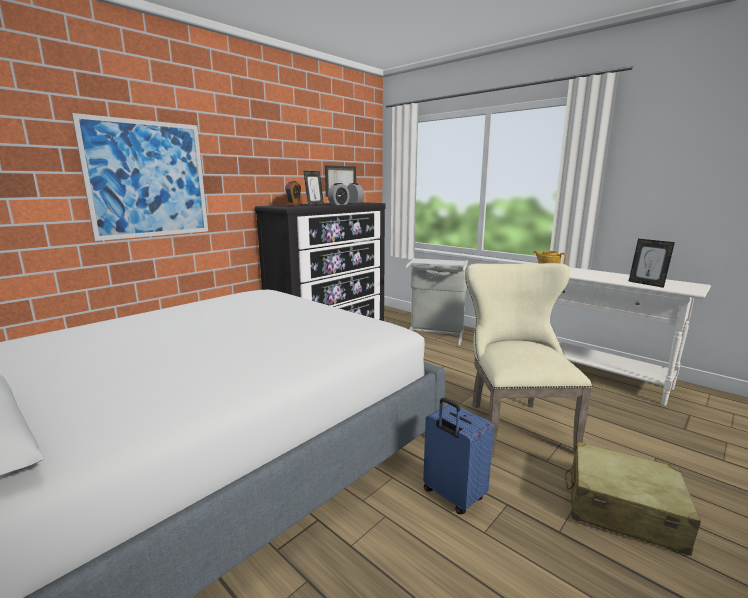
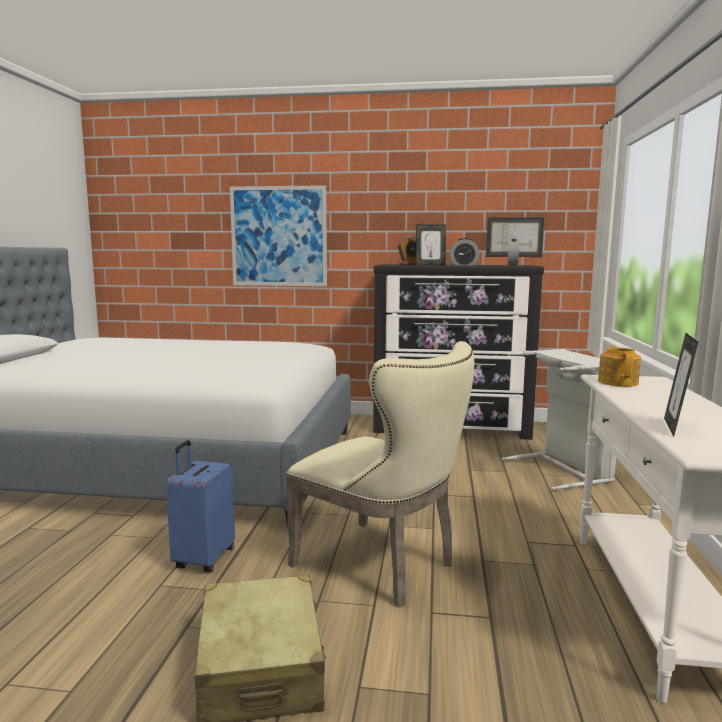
camera: 55 degrees right, 5 degrees down
(514, 423) = (383, 565): beige chair -> beige chair turned 75 degrees clockwise

